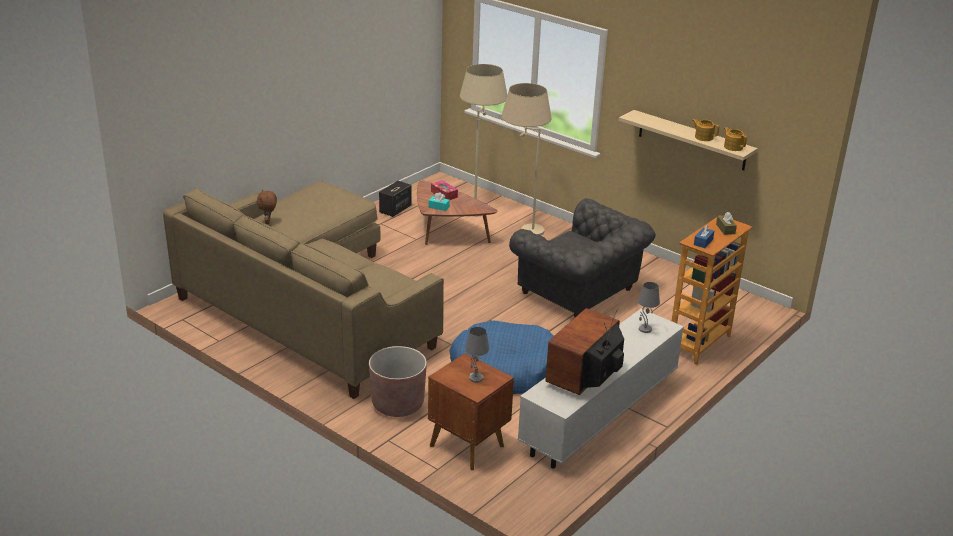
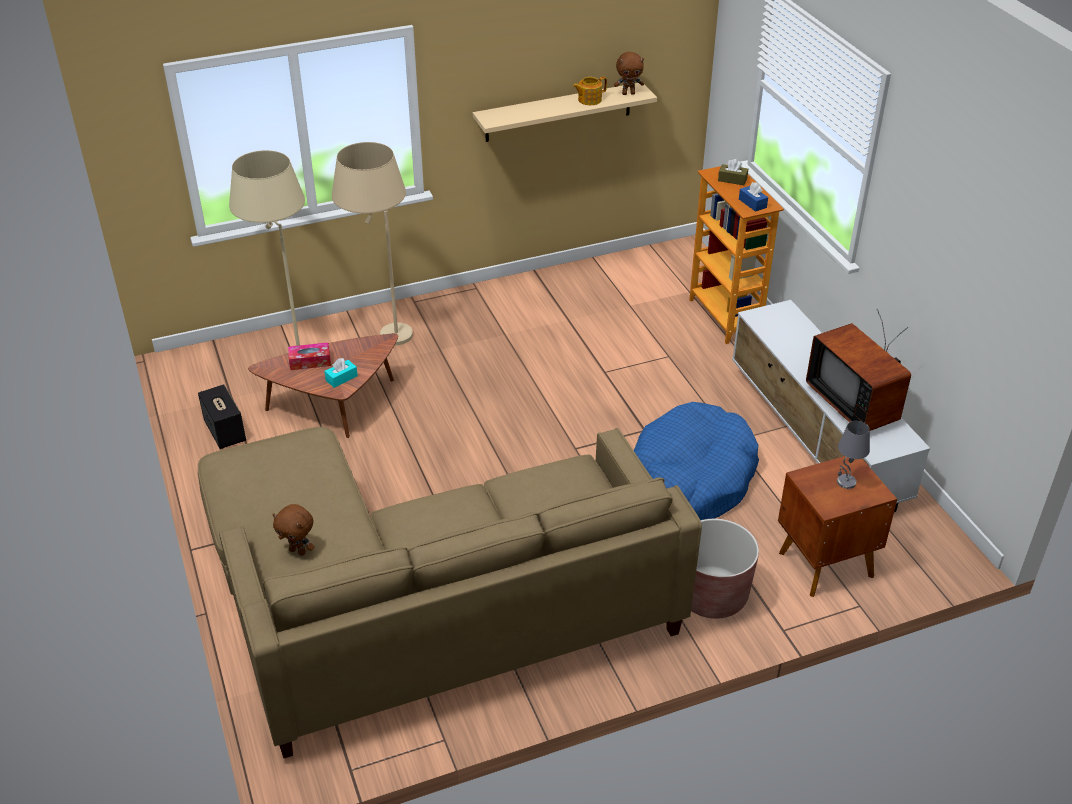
camera: 60 degrees left, 10 degrees up
(580, 293) = (567, 355): grey armchair -> none
(644, 329) = (782, 326): grey table lamp -> none
(733, 147) = (628, 93): teapot -> brown plush toy

